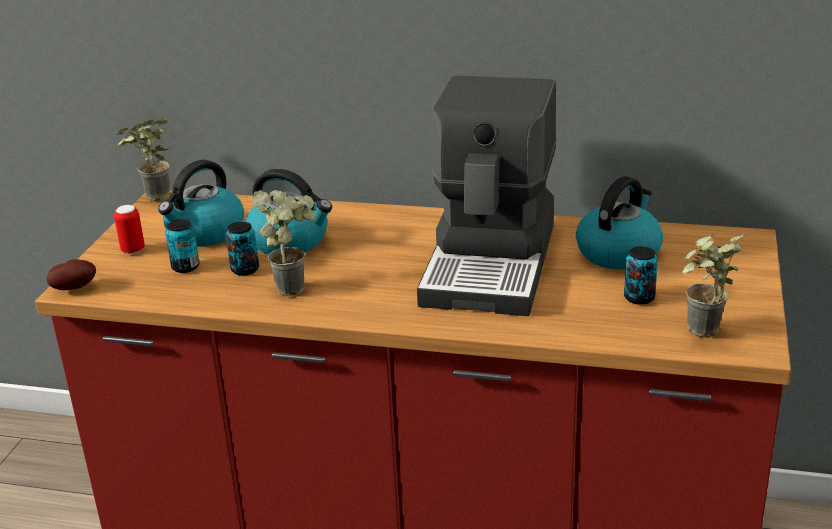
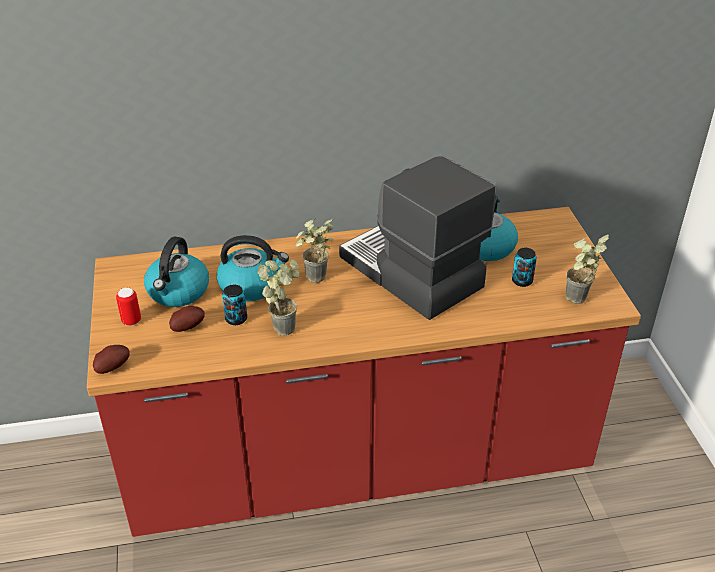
camera: 25 degrees left, 10 degrees up
(153, 200) = (109, 269): potted plant -> potted plant (315, 281)
(185, 267) = (187, 327): can -> potato
(492, 263) = (410, 273): coffee machine -> coffee machine turned 150 degrees clockwise

